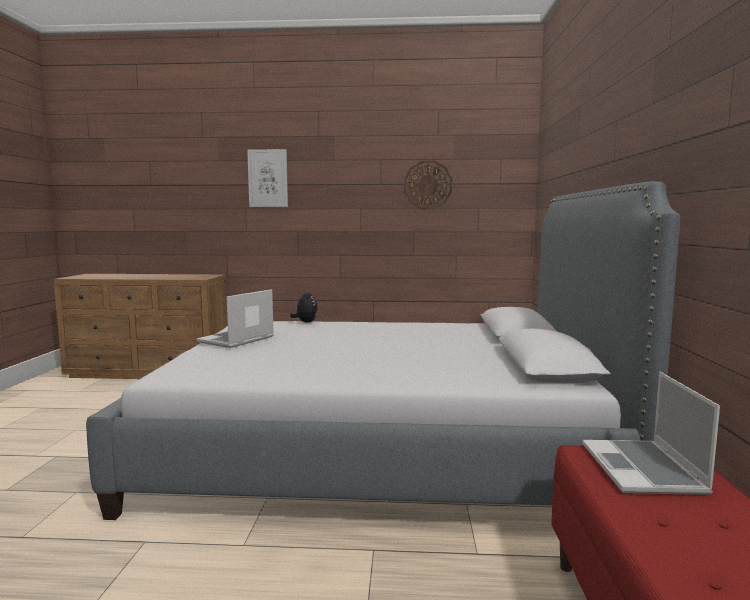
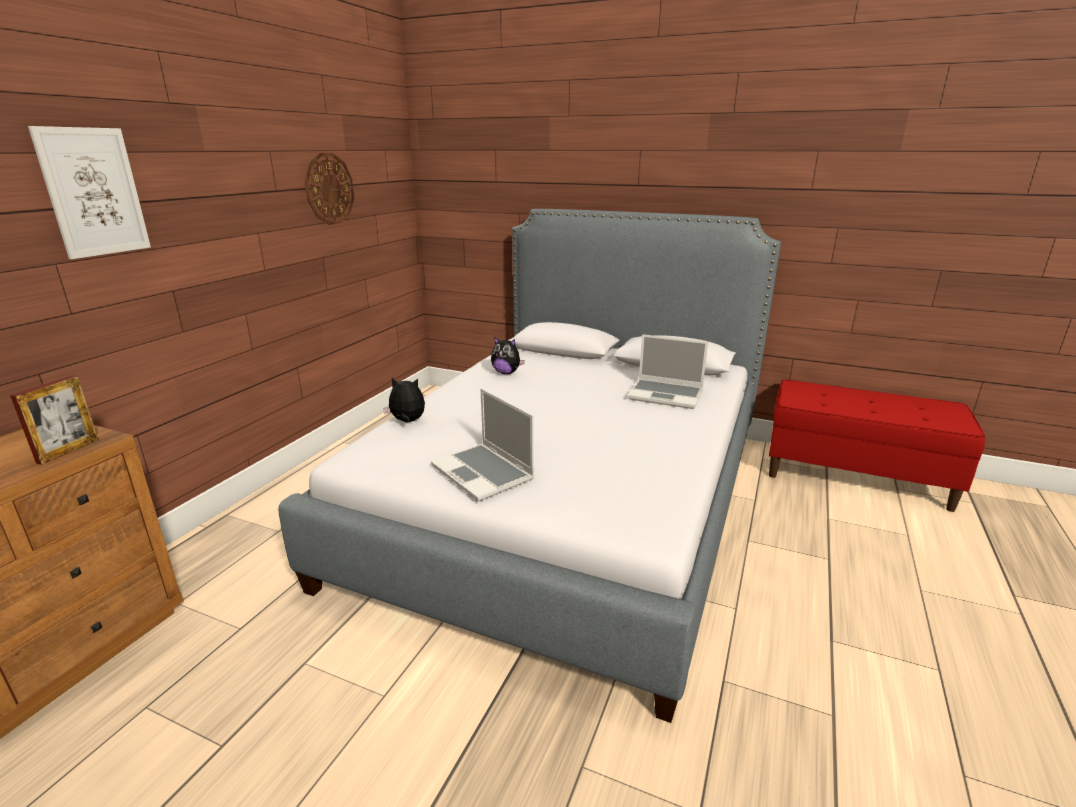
camera: 70 degrees left, 15 degrees up
(188, 278) = (68, 451): none -> picture frame
(423, 328) = (506, 373): none -> plush toy
(643, 470) = (816, 396): laptop -> laptop (666, 395)

